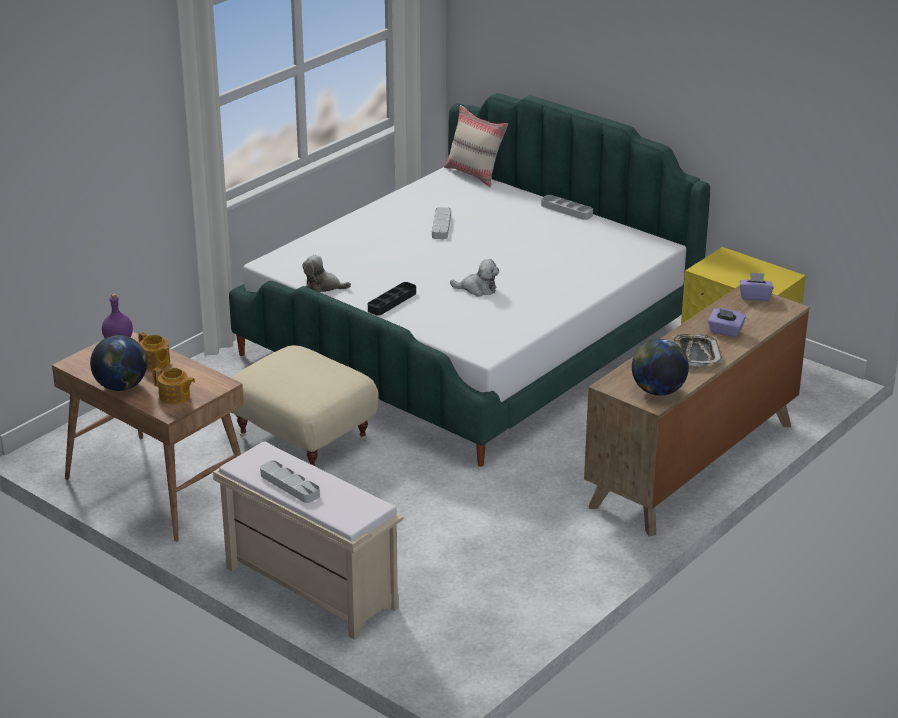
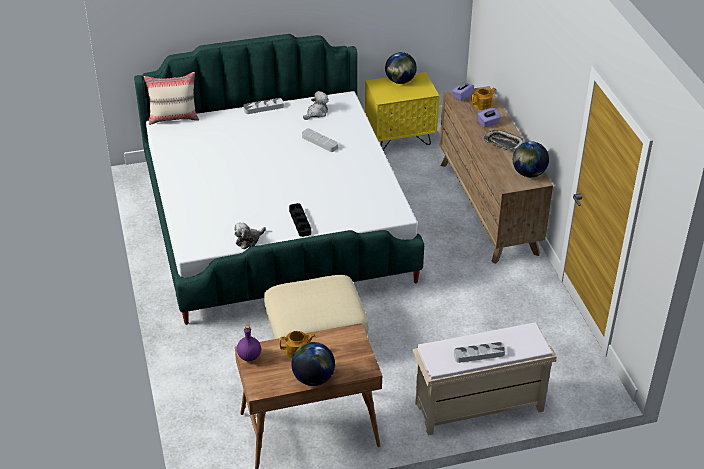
camera: 55 degrees left, 10 degrees up
(175, 397) = (351, 359): teapot -> teapot (483, 105)
(441, 226) = (226, 161): grey tray -> grey tray (320, 142)
(477, 289) = (321, 183): plush toy -> plush toy (316, 113)
(756, 267) = (400, 81): none -> globe

